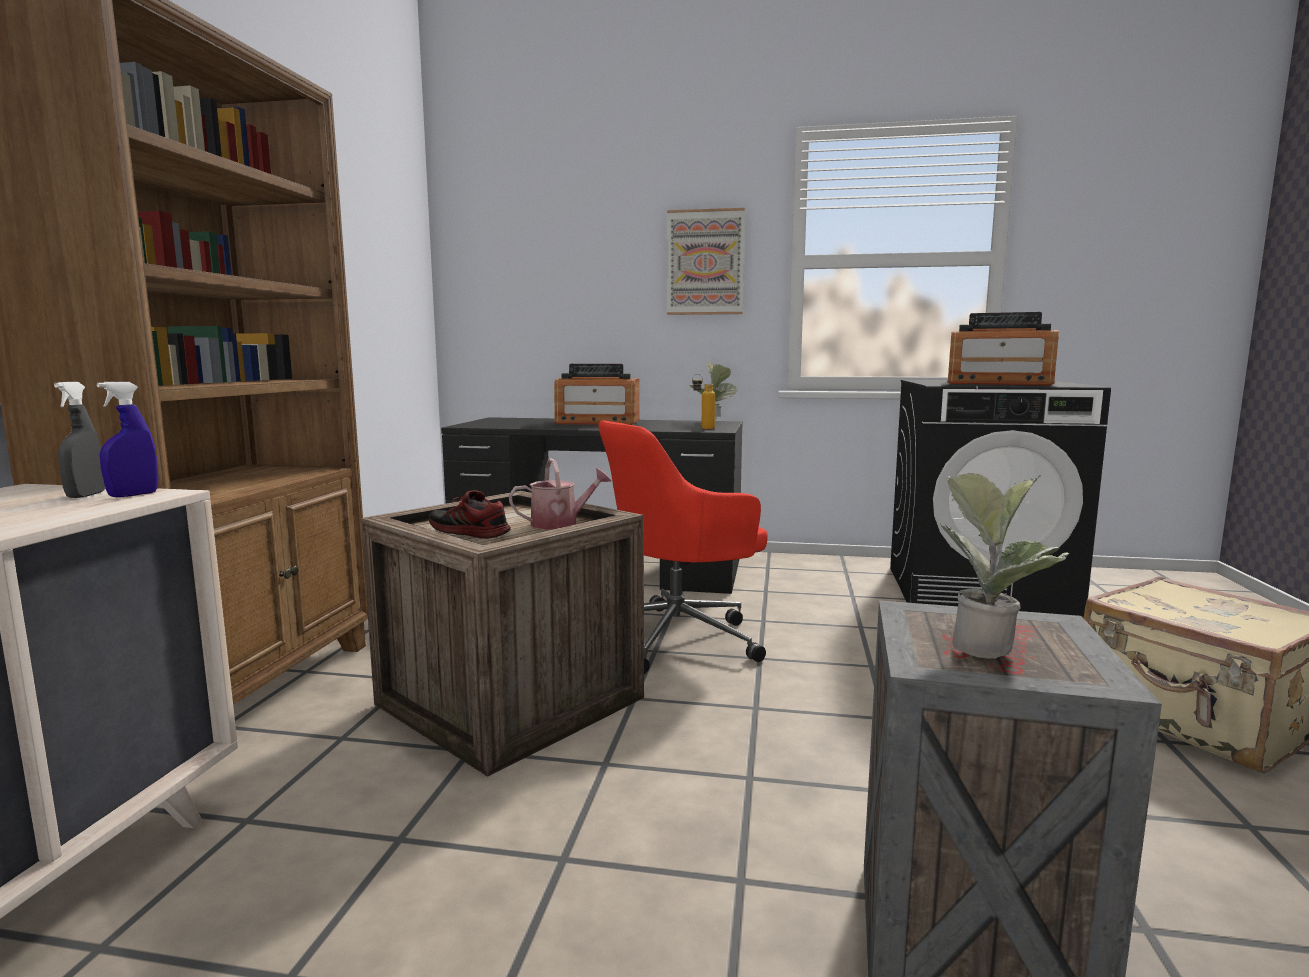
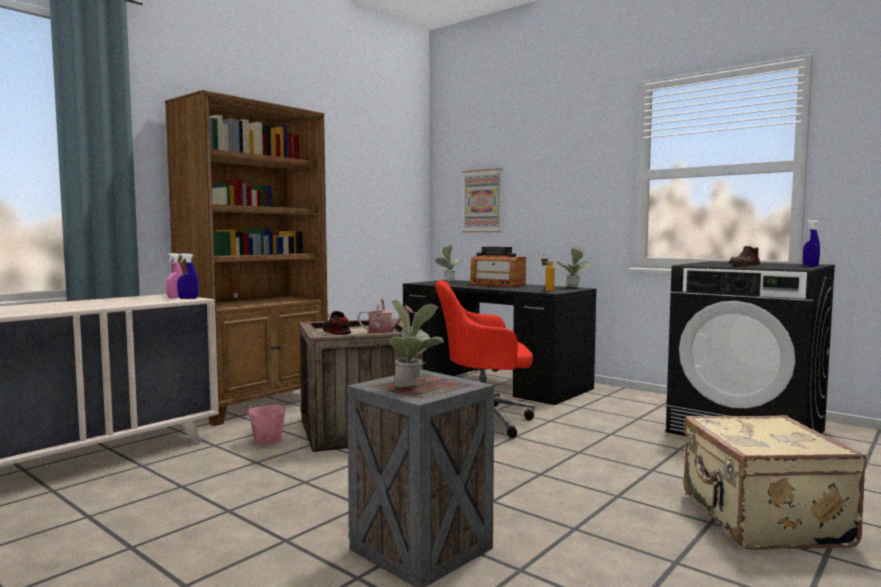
camera: 30 degrees right, 5 degrees down
(86, 495) = (175, 297): grey spray bottle -> pink spray bottle
(364, 775) = (268, 441): none -> pink bucket
(497, 419) = (448, 280): none -> potted plant
(705, 262) = (582, 178): picture -> picture (482, 201)
(999, 383) = (745, 265): radio -> brown shoe
(1064, 383) = (810, 266): none -> blue spray bottle

